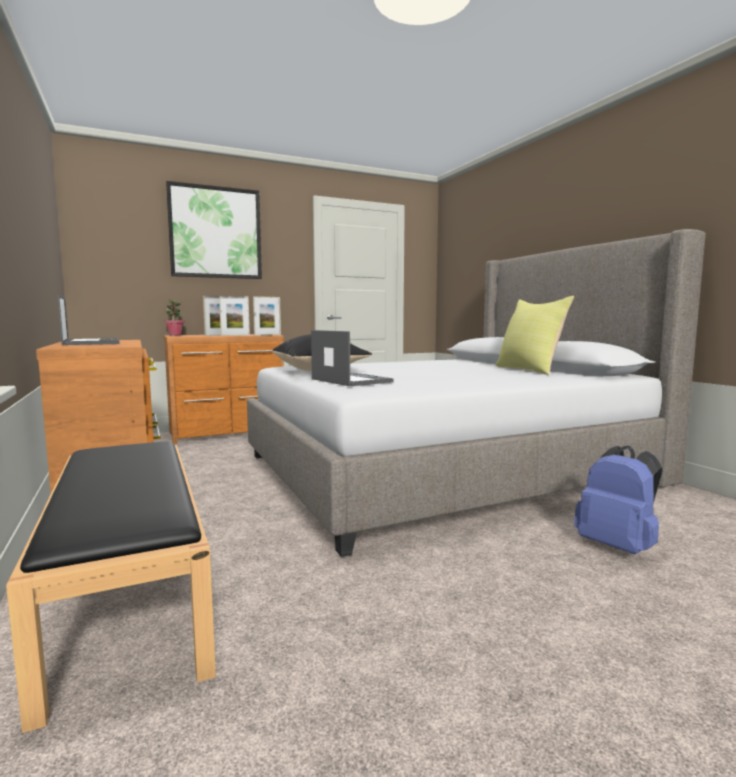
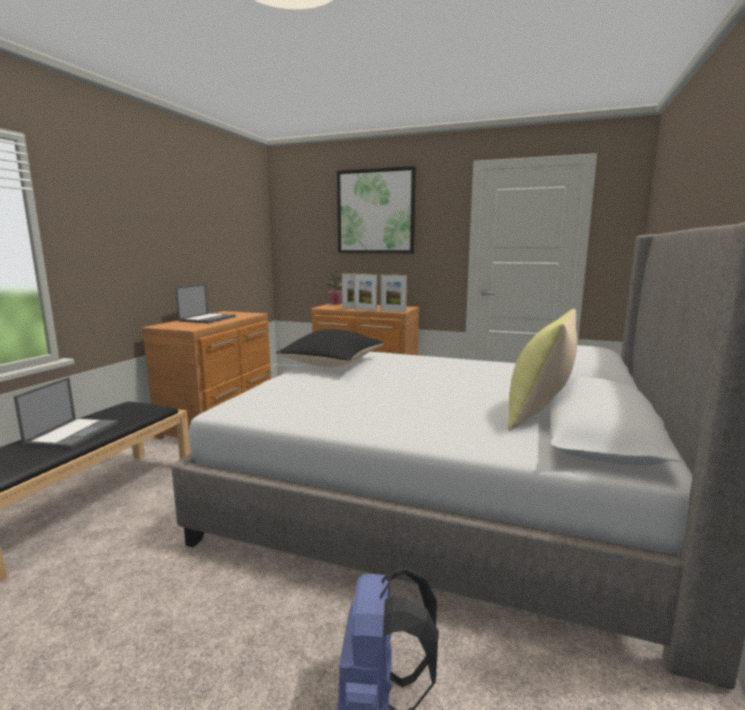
camera: 45 degrees right, 5 degrees up
(350, 380) = (288, 387): laptop -> laptop (73, 433)

